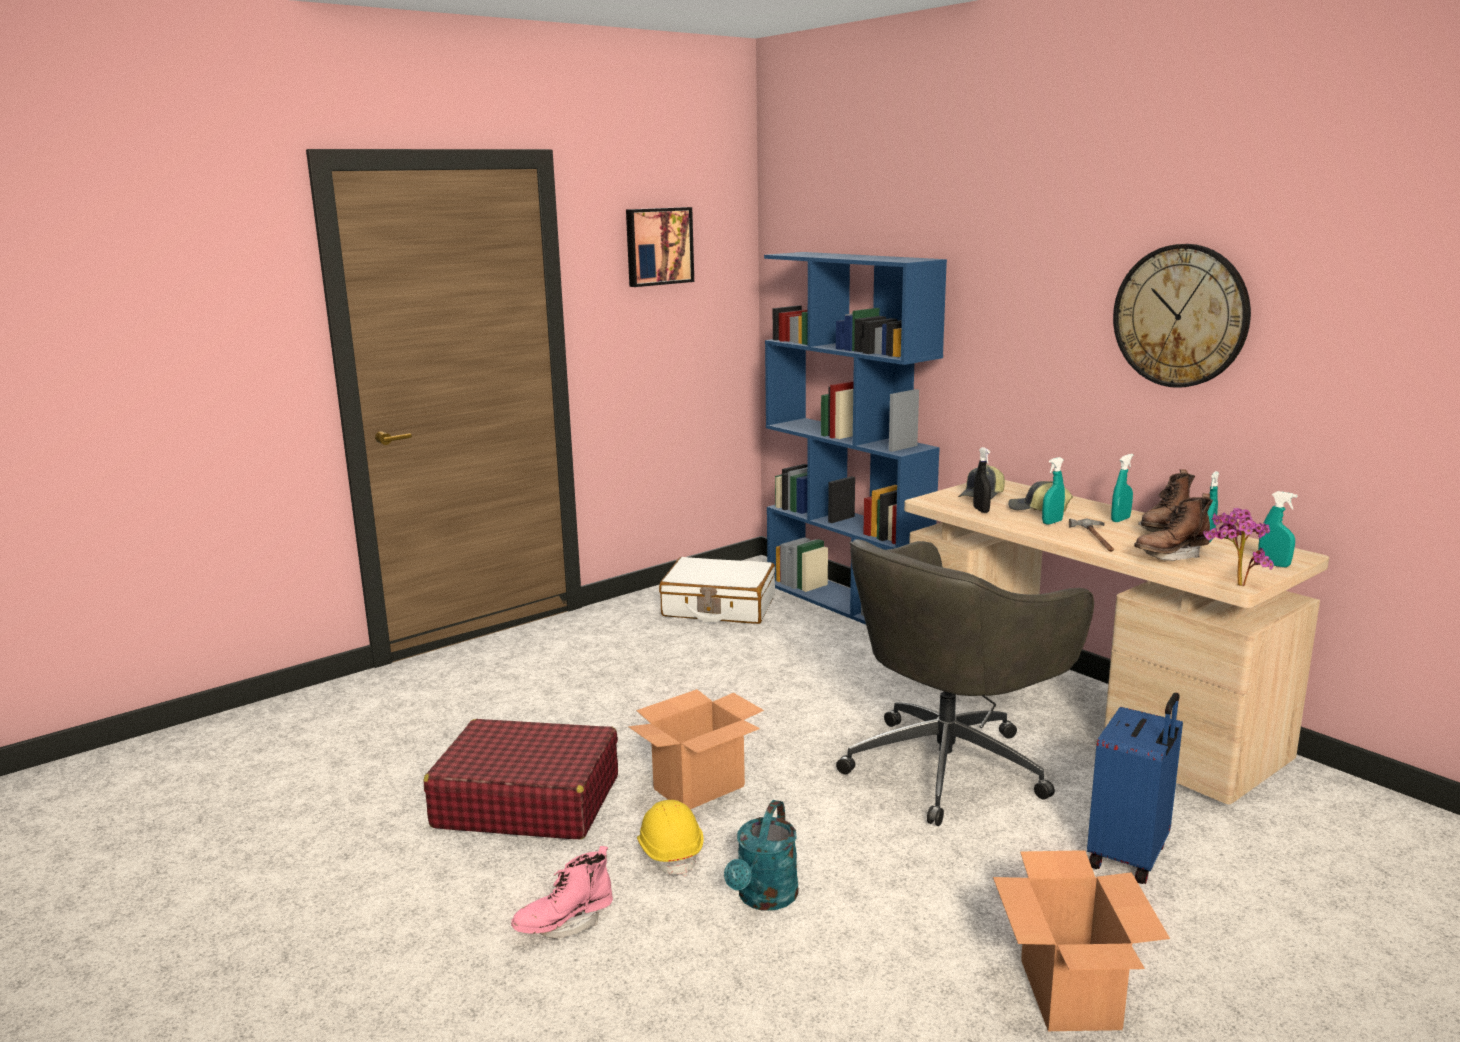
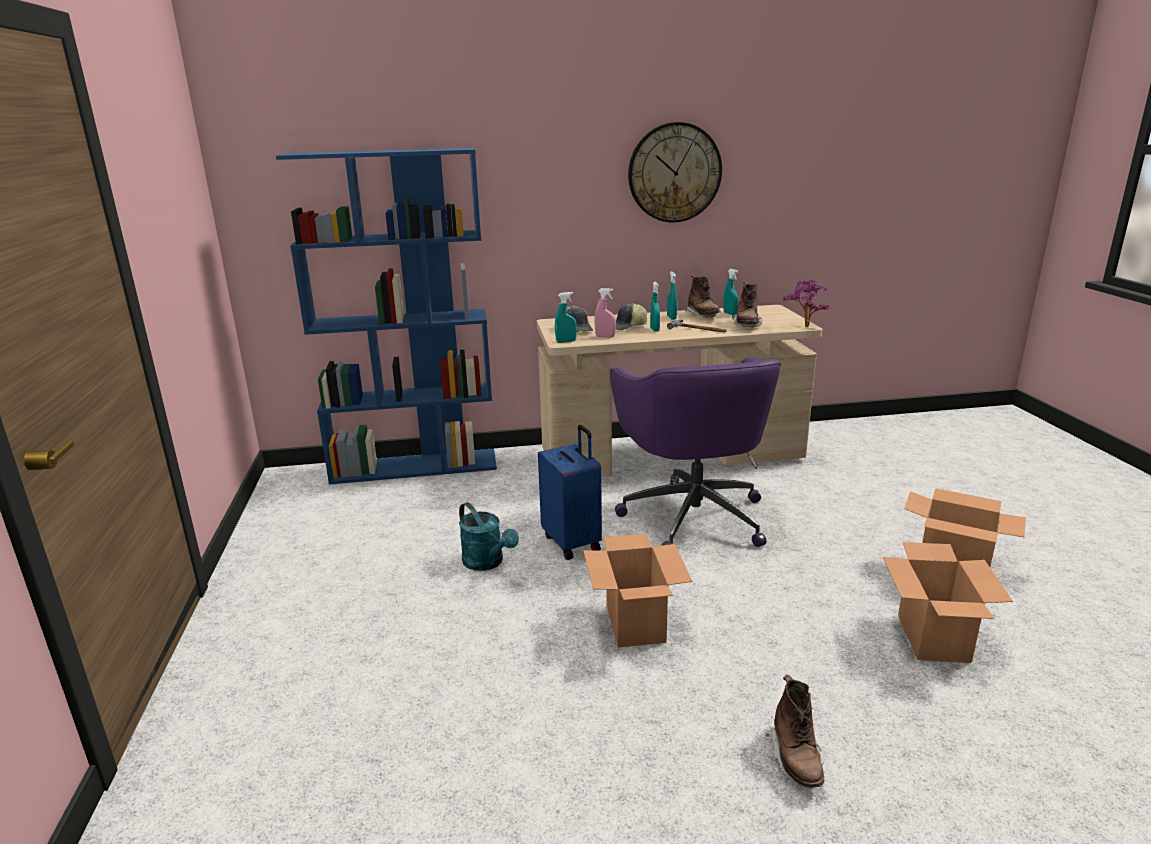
camera: 60 degrees left, 5 degrees up
(527, 801) = (574, 731): red suitcase -> none
(564, 924) = (796, 759): pink boot -> brown boot
(658, 246) = (157, 151): picture -> none
(670, 852) = (721, 668): yellow hard hat -> none
(718, 607) = (333, 517): white suitcase -> none
(764, 899) = (810, 642): turquoise watering can -> turquoise watering can (487, 563)
(858, 993) = (933, 639): none -> cardboard box
(950, 765) = (693, 515): grey office chair -> purple office chair
(981, 510) = (605, 337): black spray bottle -> pink spray bottle
(1130, 856) = (832, 502): blue suitcase -> blue suitcase (573, 542)
(1273, 564) = (782, 314): turquoise spray bottle -> turquoise spray bottle (566, 342)

